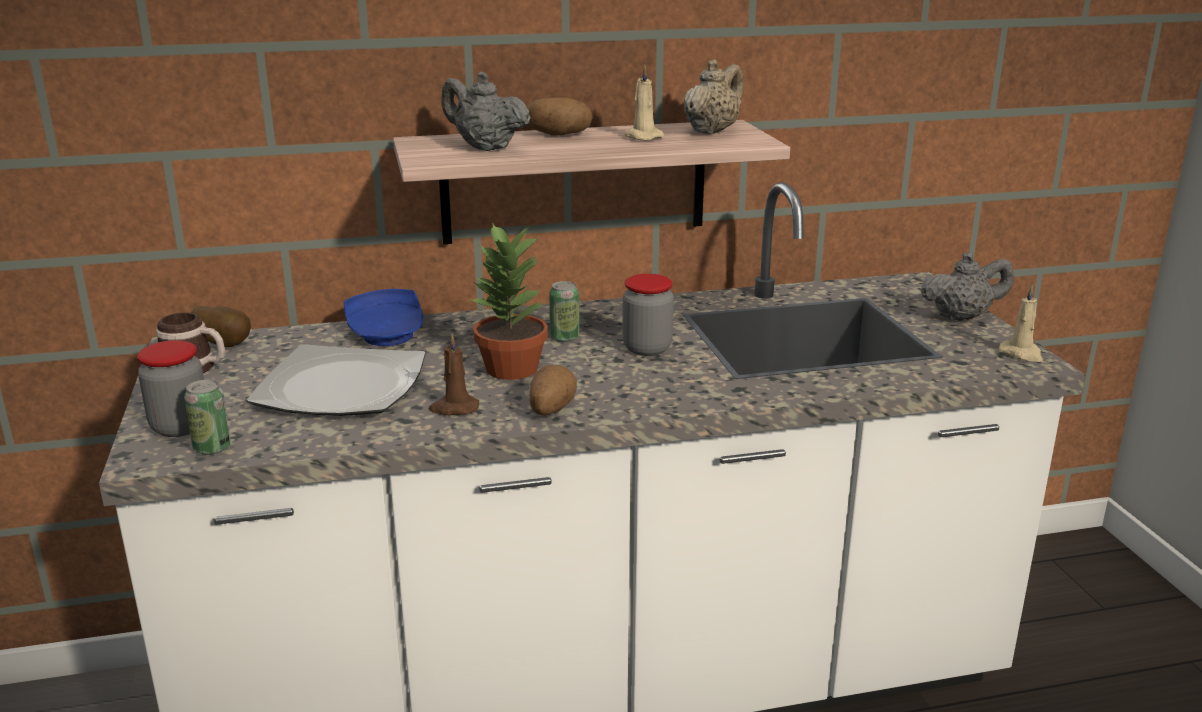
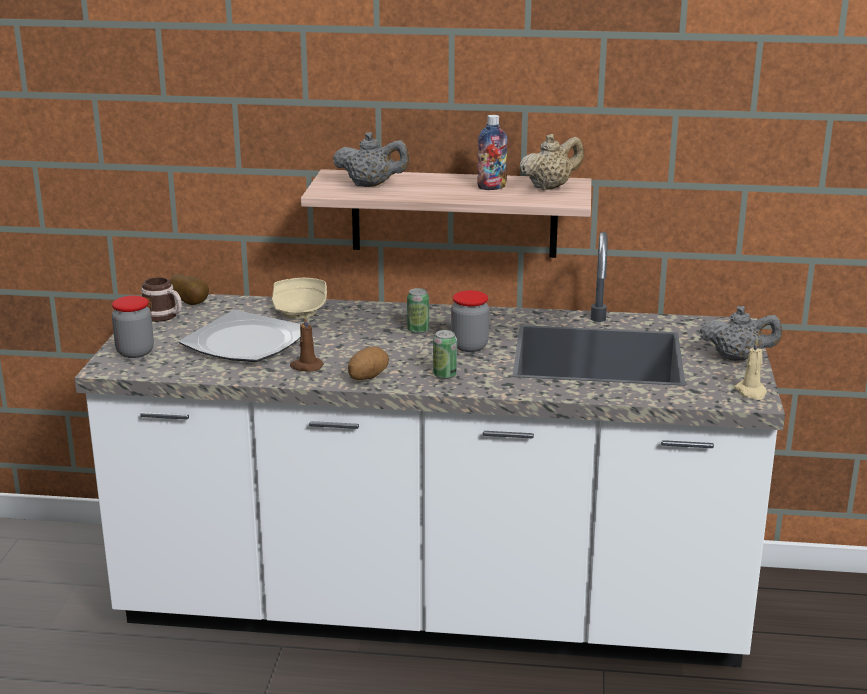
camera: 20 degrees right, 0 degrees up
(212, 448) = (146, 368): can -> can (444, 375)
(388, 334) = (300, 310): blue plate -> beige plate
(485, 147) = (371, 185): grey teapot -> grey teapot turned 135 degrees clockwise
(512, 369) = (363, 347): potted plant -> none
(559, 135) = (435, 179): potato -> none
(642, 137) = (491, 187): beige candle -> bottle

